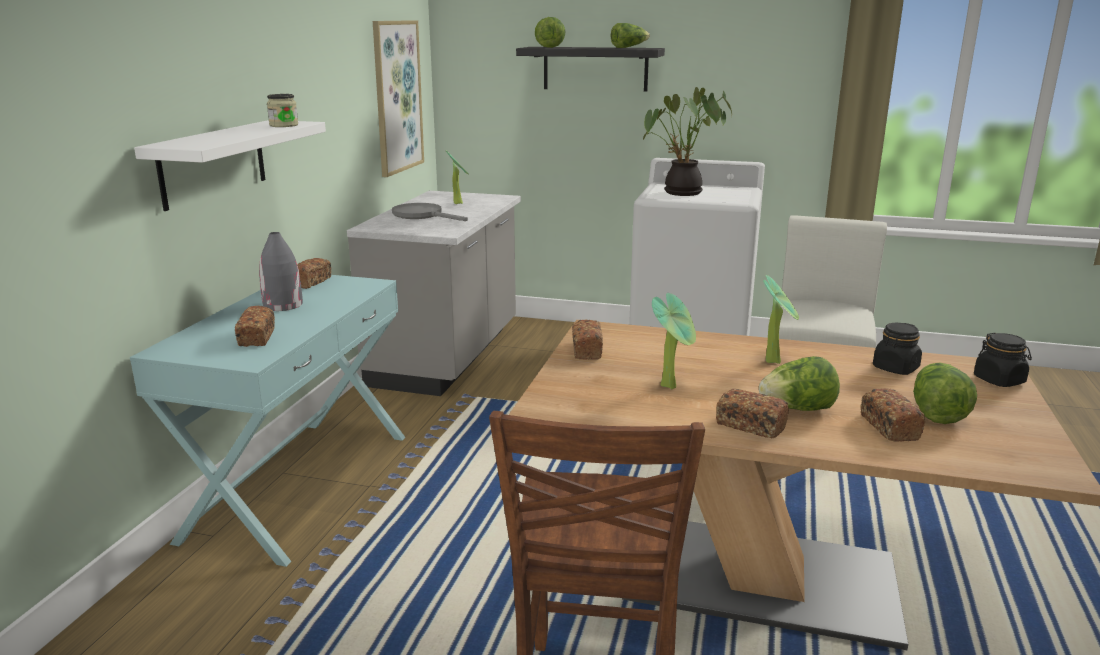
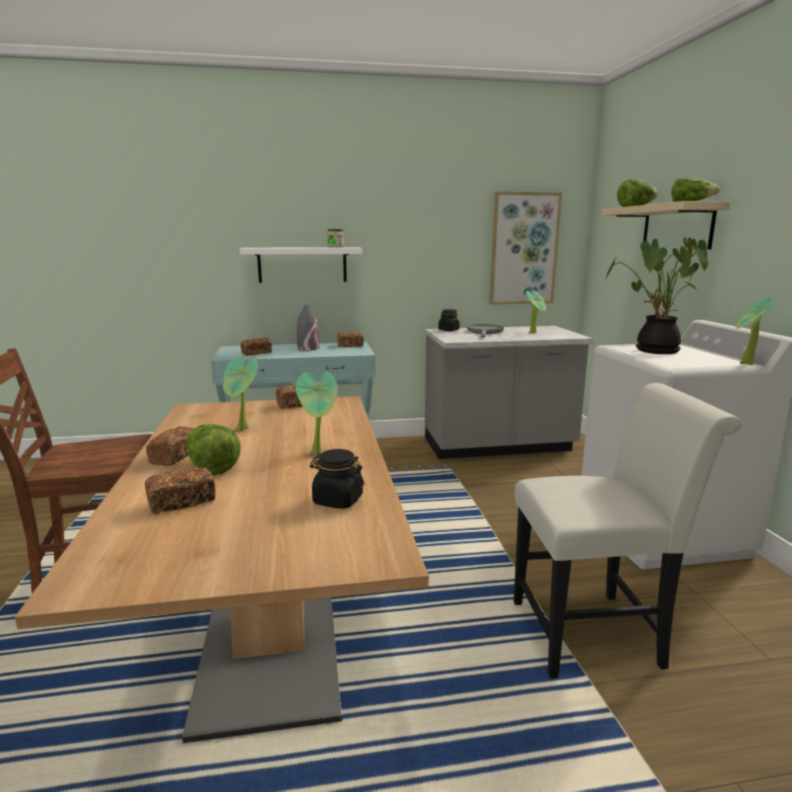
camera: 65 degrees right, 5 degrees down
(595, 69) = (677, 227): black shelf -> beige shelf
(751, 189) = (745, 364): none -> potted plant
(936, 413) = (221, 522): lettuce -> none
(999, 380) = (340, 558): black jar -> black jar (448, 330)

